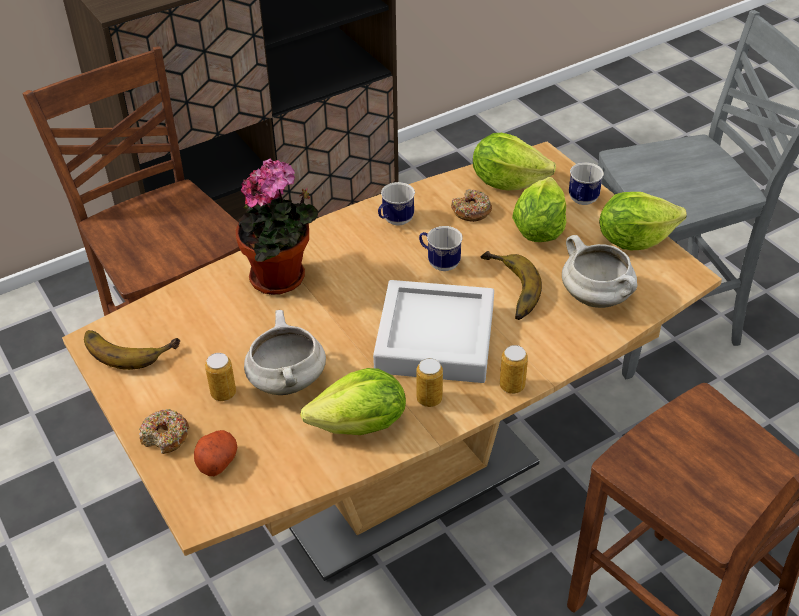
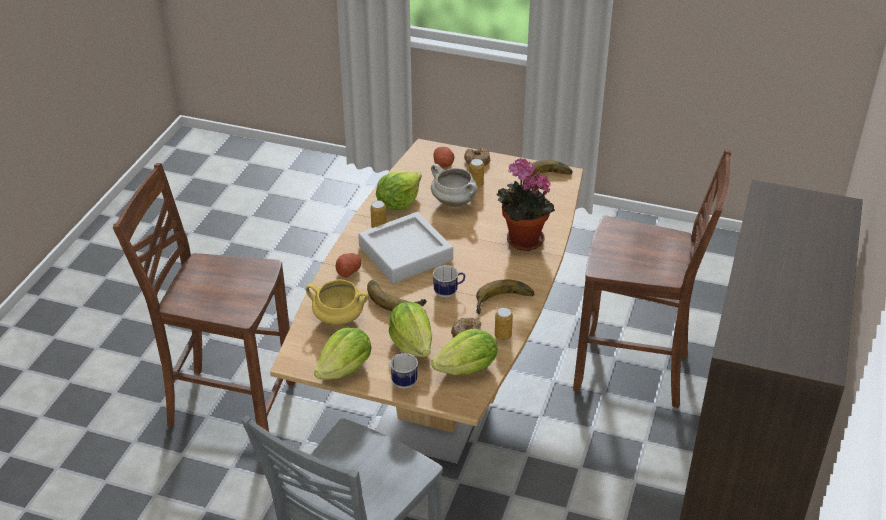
camera: 140 degrees right, 5 degrees down
(394, 221) = (504, 303): mug -> banana
(512, 386) = (344, 252): can -> can (503, 336)
(531, 354) = (348, 271): none -> potato
(597, 297) = (338, 319): white cooking pot -> yellow cooking pot

